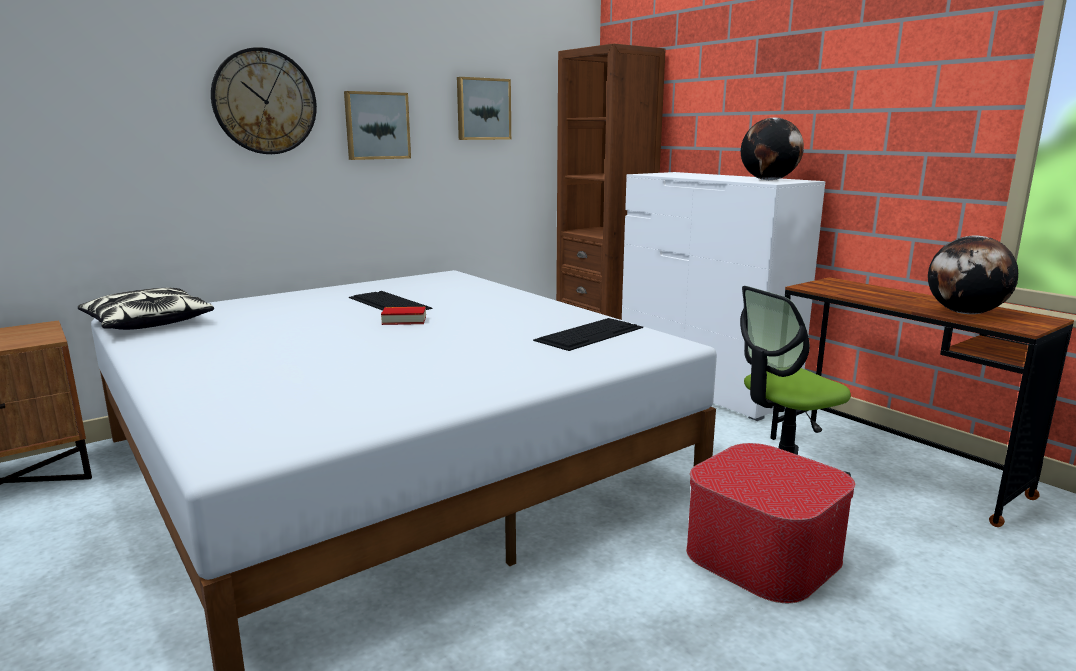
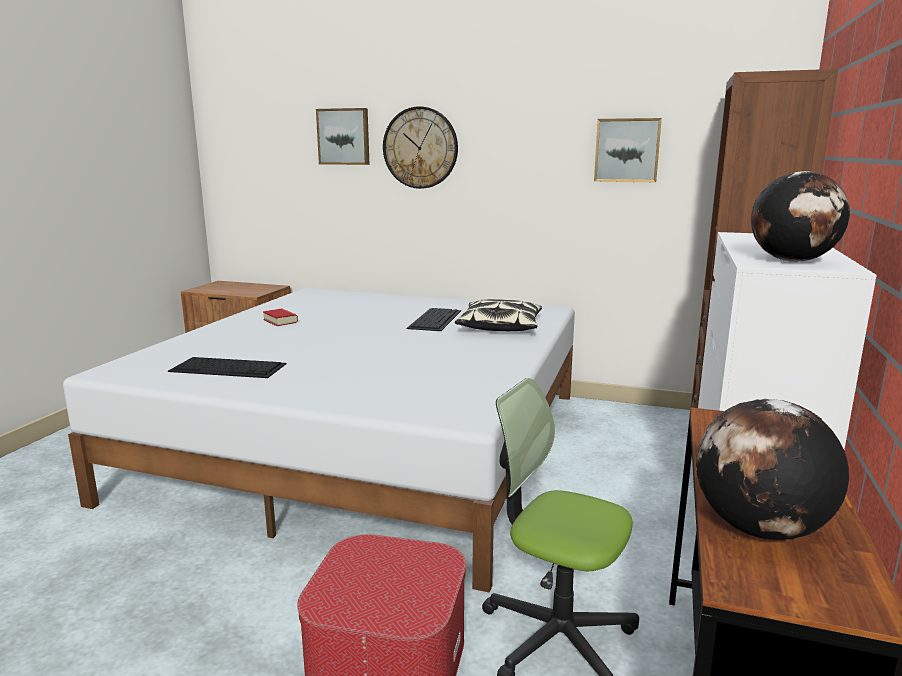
camera: 55 degrees right, 0 degrees up
(147, 323) = (306, 297): pillow -> pillow (500, 326)
(376, 126) = (510, 167): picture -> picture (344, 136)
(404, 320) = (397, 333): book -> book (280, 321)
(590, 333) = (453, 385): keyboard -> keyboard (229, 367)

